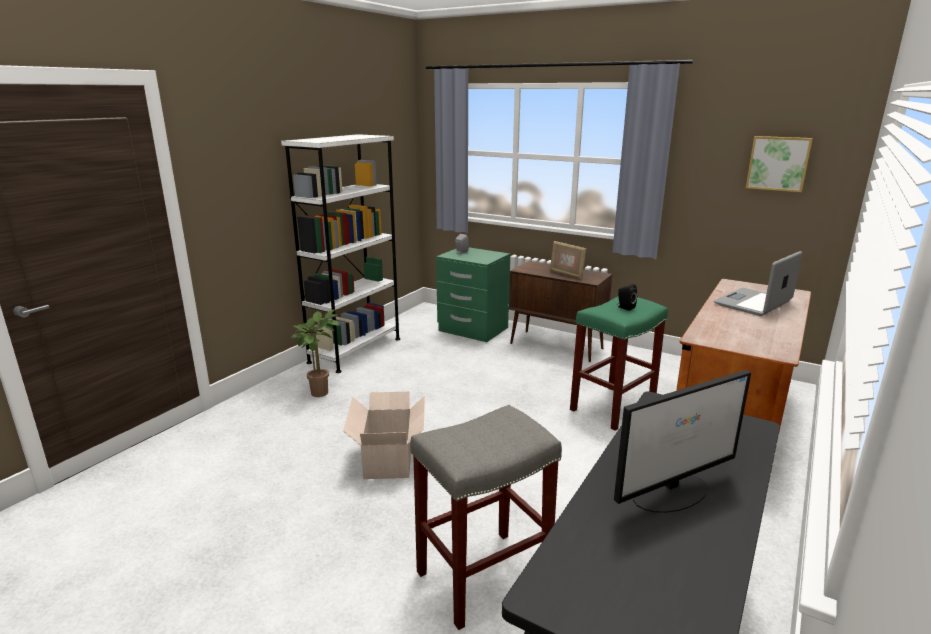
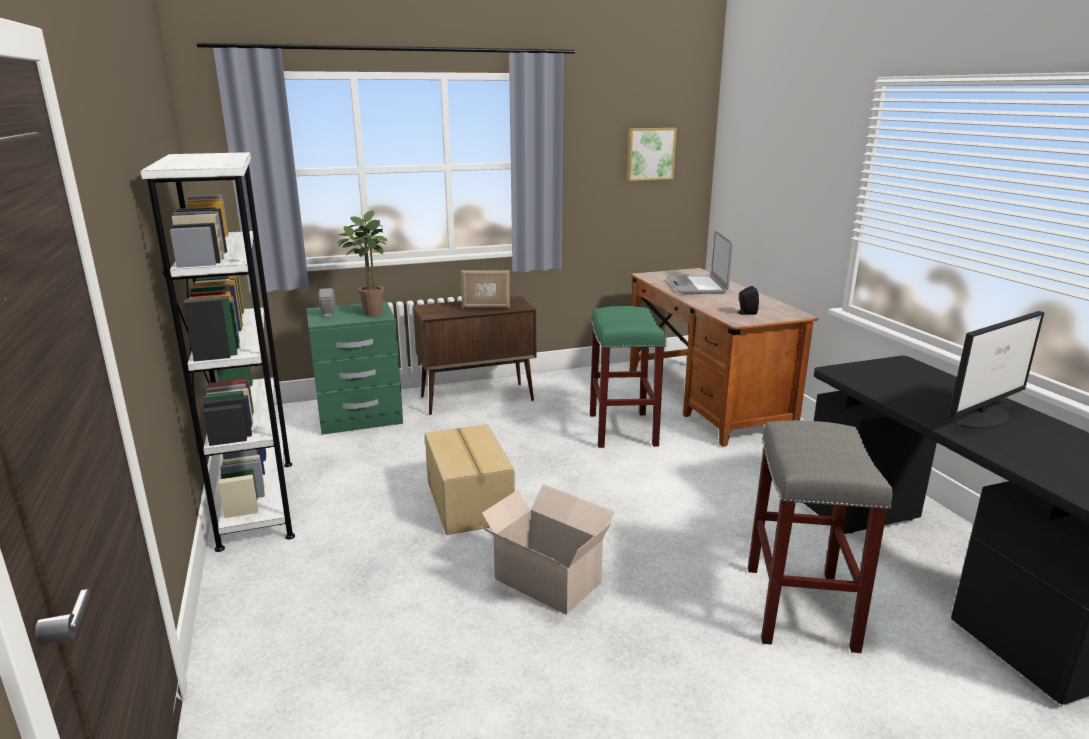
camera: 50 degrees left, 0 degrees up
(320, 391) = (316, 570): potted plant -> potted plant (370, 312)
(436, 399) = (470, 501): none -> cardboard box
(625, 307) = (629, 317): black speaker -> black speaker (746, 313)
(671, 492) = (981, 416): monitor -> monitor turned 45 degrees clockwise

